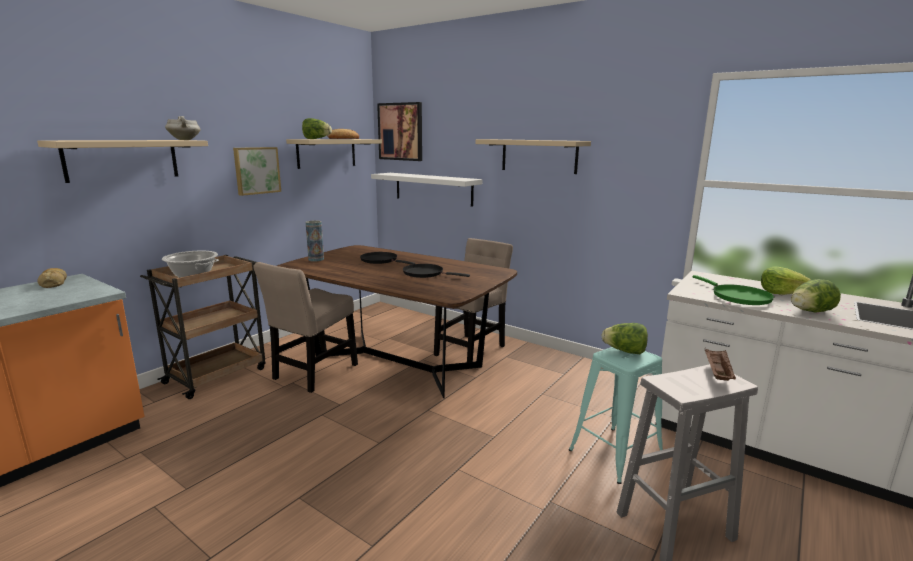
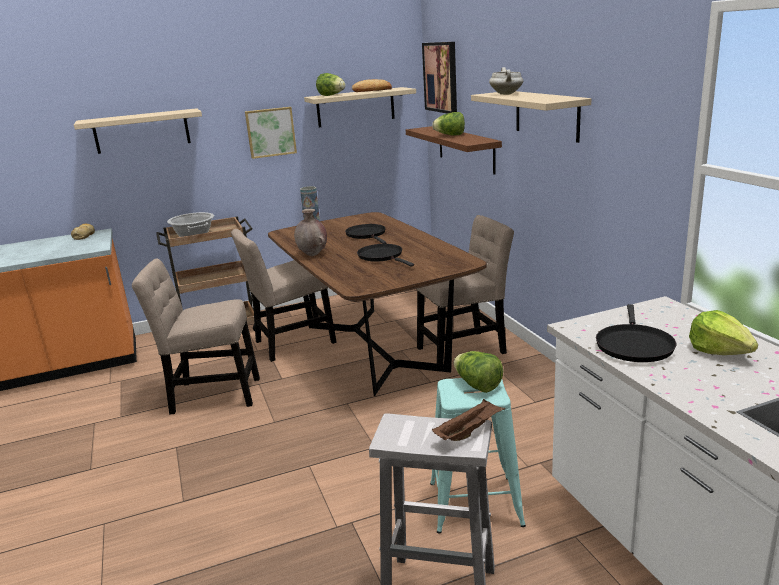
camera: 35 degrees right, 5 degrees up
(185, 140) = (186, 111): white cooking pot -> white cooking pot (506, 94)
(280, 437) = (211, 395): none -> beige chair
(358, 278) = (313, 254): none -> brown vase
(433, 189) = (465, 149): white shelf -> brown shelf
(737, 297) = (633, 345): green frying pan -> black frying pan
(810, 312) = (687, 386): lettuce -> lettuce (450, 135)

